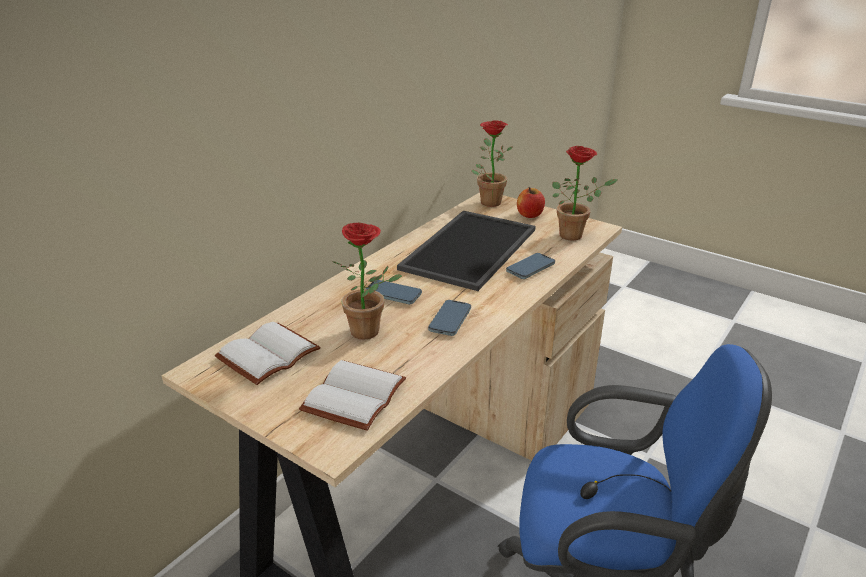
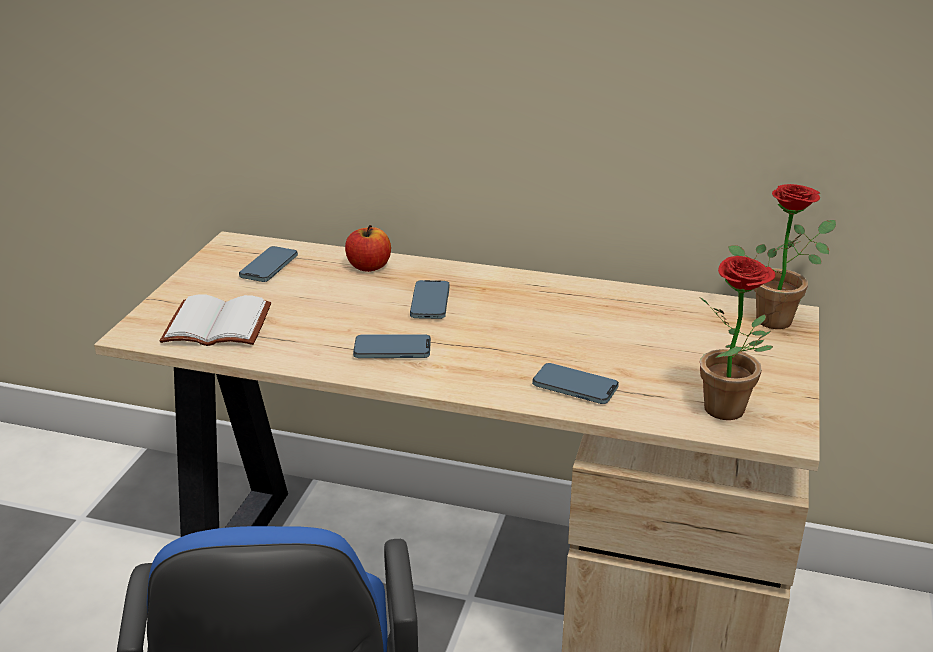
camera: 70 degrees right, 0 degrees up
(268, 356) = (269, 267): white book -> phone
(371, 332) = (339, 308): potted plant -> none
(468, 248) = (597, 328): tray -> none
(529, 215) = (764, 360): apple -> apple (369, 266)

